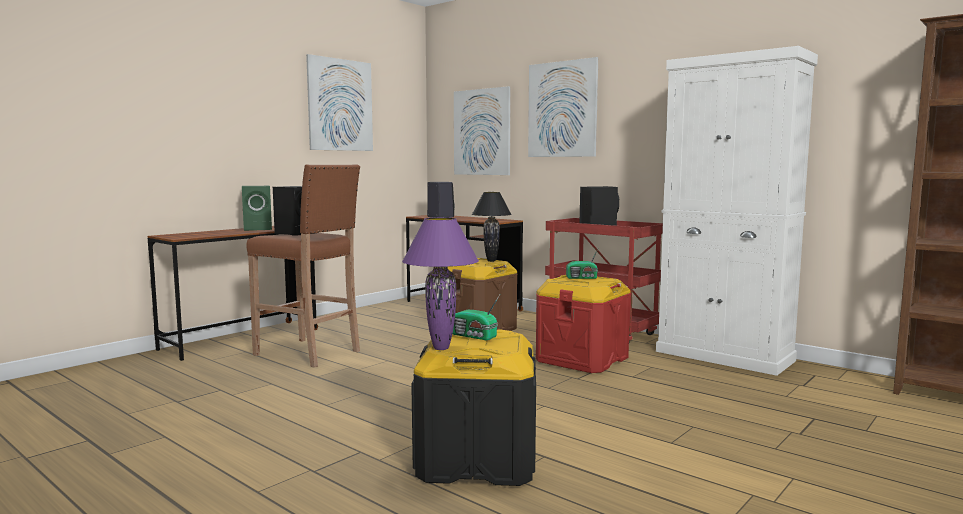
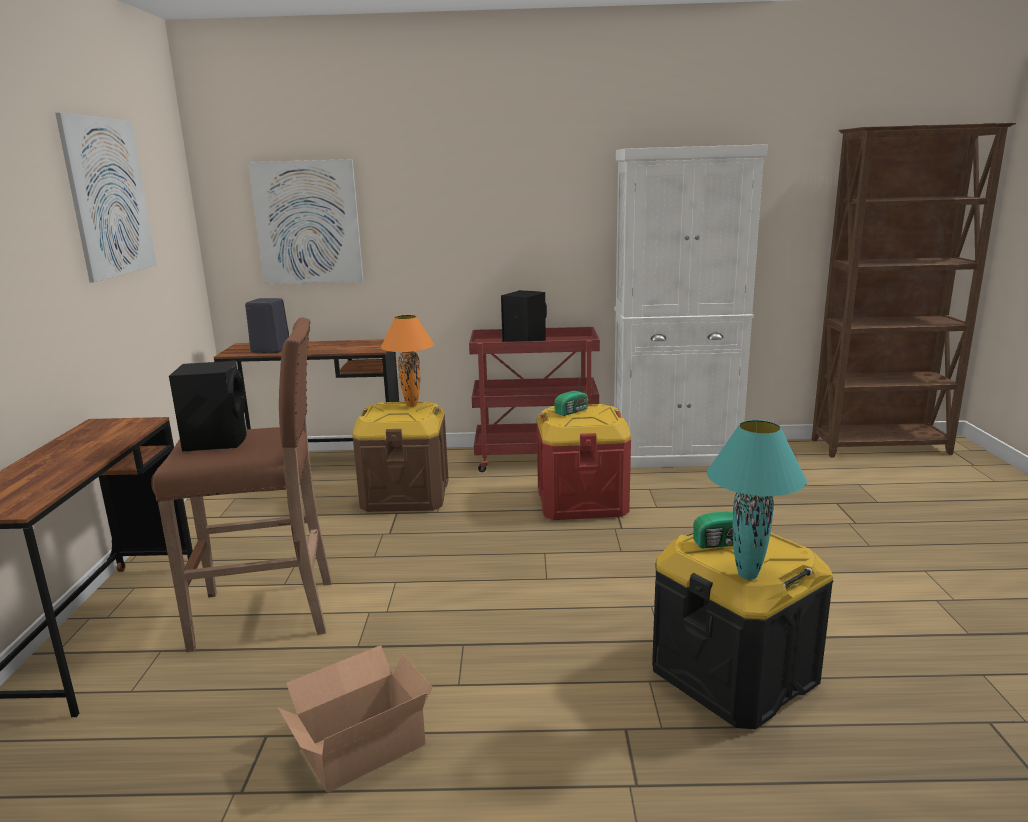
camera: 40 degrees left, 10 degrees up
(242, 406) = (359, 745): none -> cardboard box
(259, 229) = (87, 442): green speaker -> none
(441, 348) = (748, 575): purple table lamp -> turquoise table lamp
(491, 261) = (411, 405): black table lamp -> orange table lamp
(562, 109) = (440, 193): picture -> none

